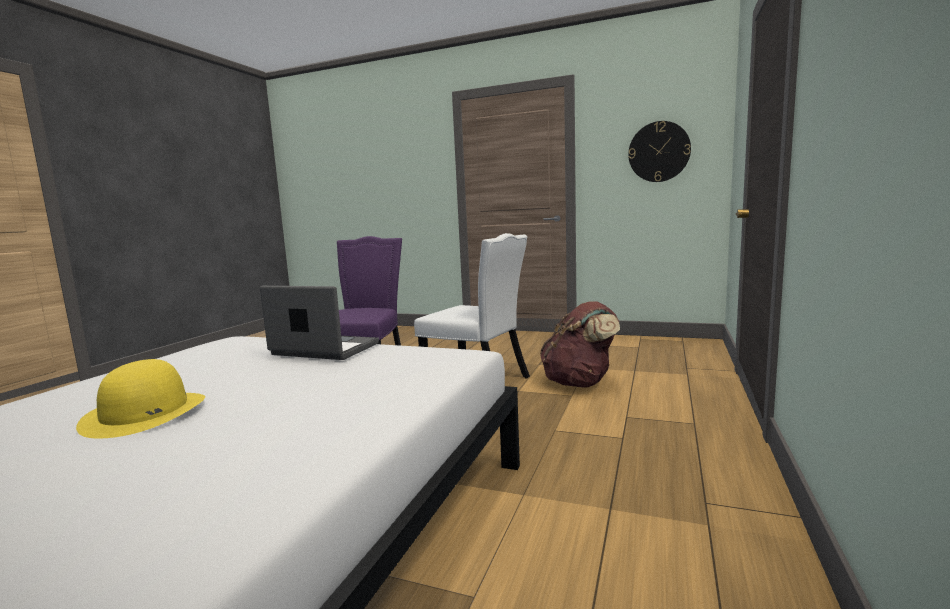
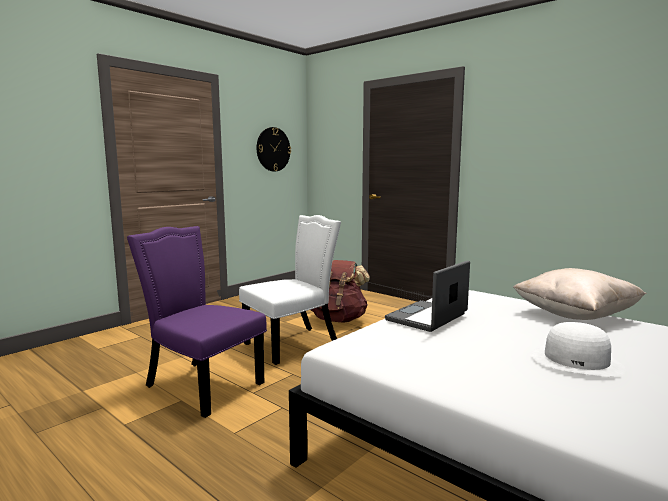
camera: 70 degrees left, 0 degrees up
(145, 413) = (576, 361): yellow hat -> white hat
(360, 417) = (575, 315): none -> beige pillow

